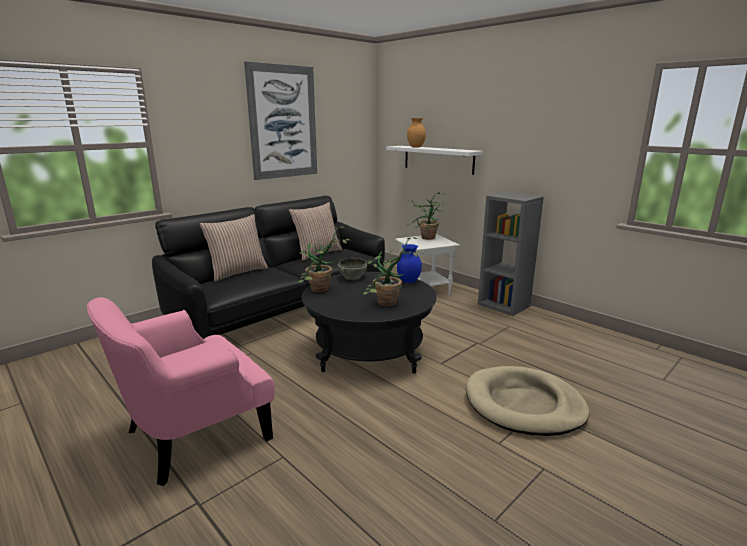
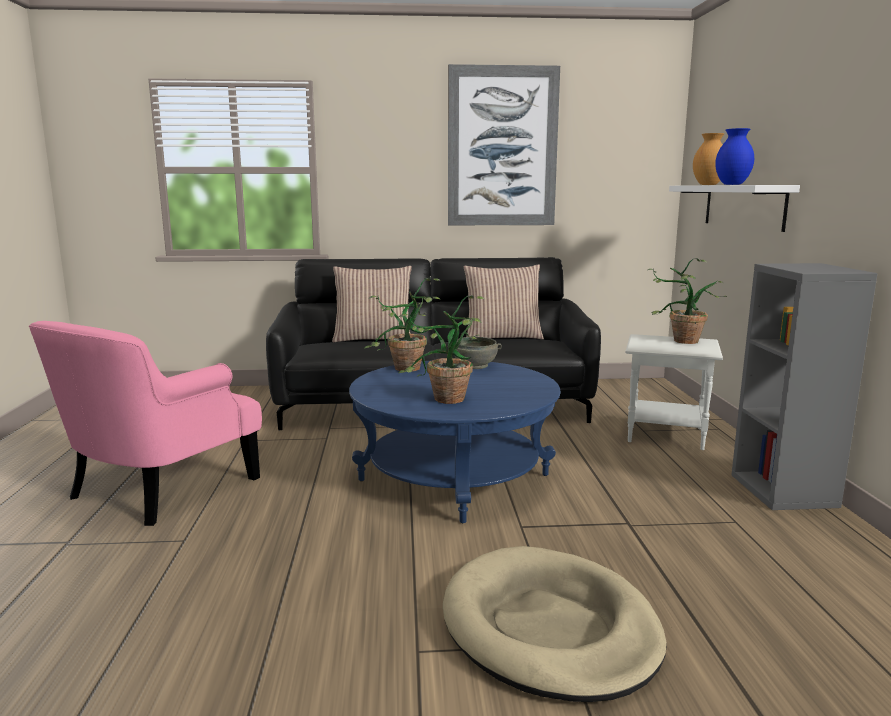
camera: 40 degrees right, 5 degrees down
(193, 434) = (159, 488): pink armchair -> pink armchair turned 60 degrees counterclockwise
(369, 350) = (454, 477): black coffee table -> blue coffee table
(408, 281) = (537, 385): blue vase -> blue vase (732, 184)

